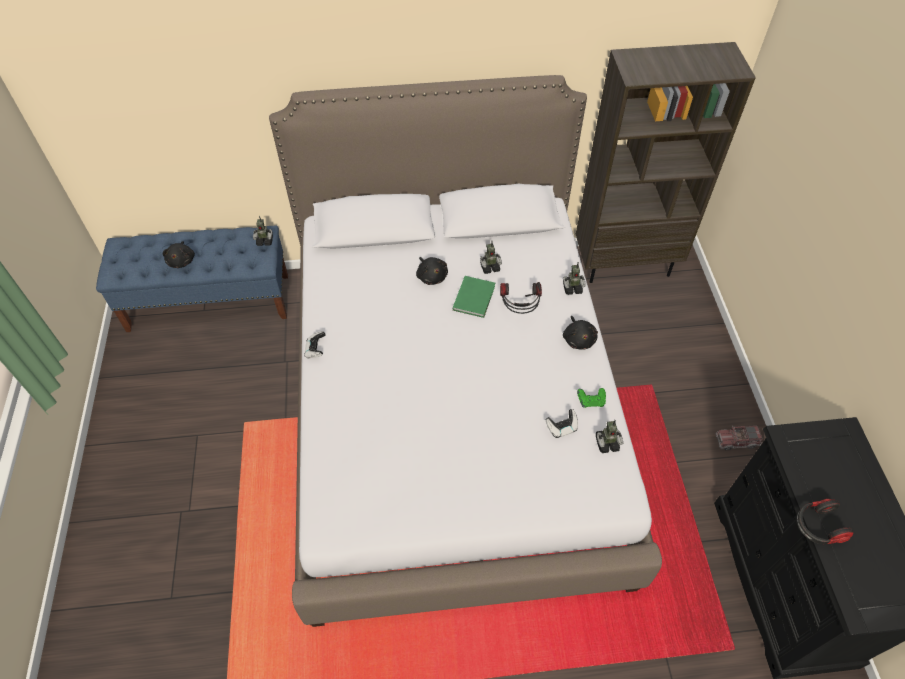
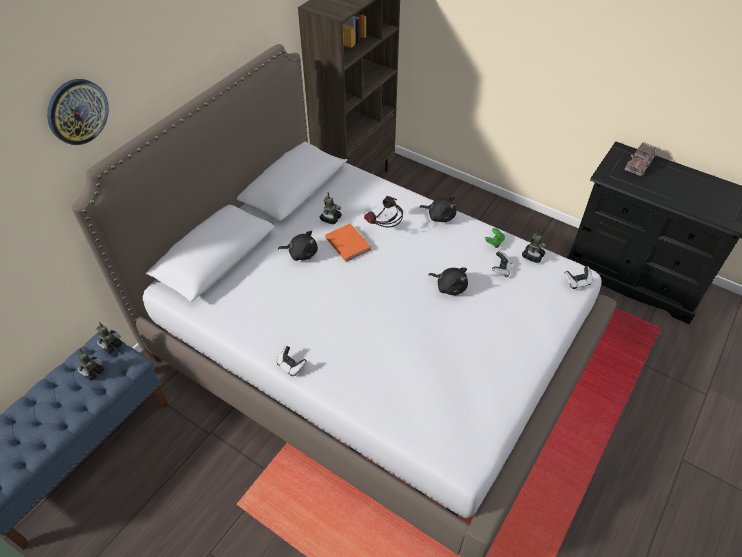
camera: 50 degrees left, 5 degrees down
(182, 261) = (50, 422): black plush toy -> black plush toy (450, 287)
(307, 41) = (77, 111): none -> wall clock
(475, 297) = (348, 243): green book -> orange book
(572, 288) = (395, 192): toy robot -> toy robot (92, 372)
(611, 501) = (577, 282): none -> game controller
(737, 441) = (530, 228): toy truck -> toy truck (638, 165)
(817, 527) = (673, 202): headphones -> none

